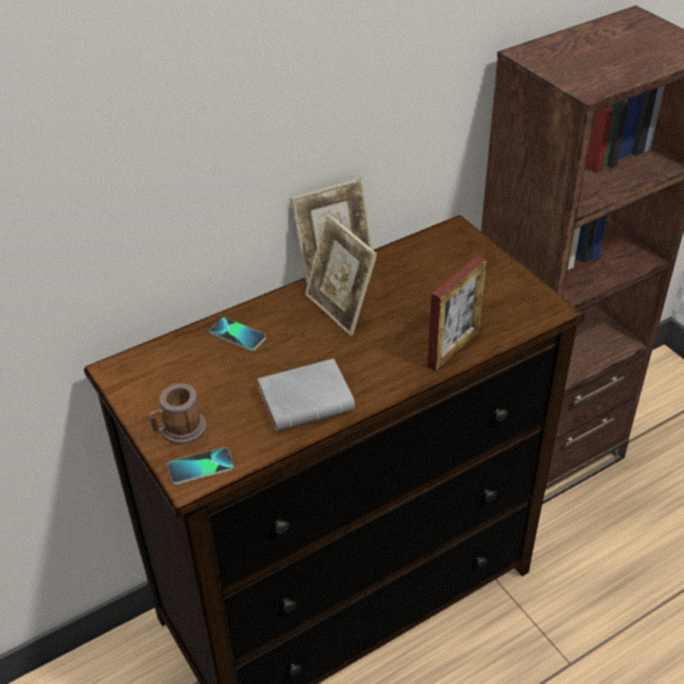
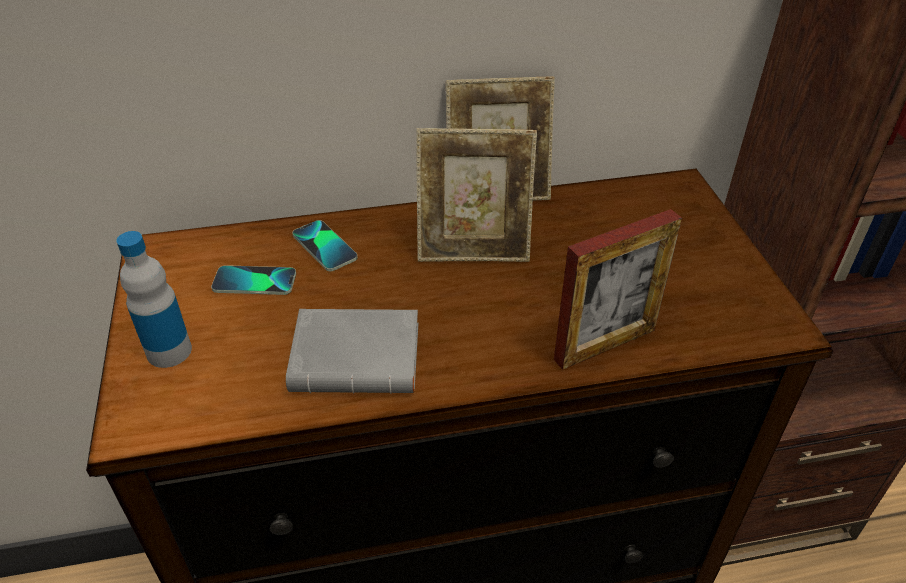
camera: 20 degrees right, 0 degrees up
(179, 431) = (169, 351): mug -> bottle
(200, 467) = (159, 412): phone -> phone (254, 282)
(340, 309) = (473, 248): picture frame -> picture frame turned 75 degrees counterclockwise

